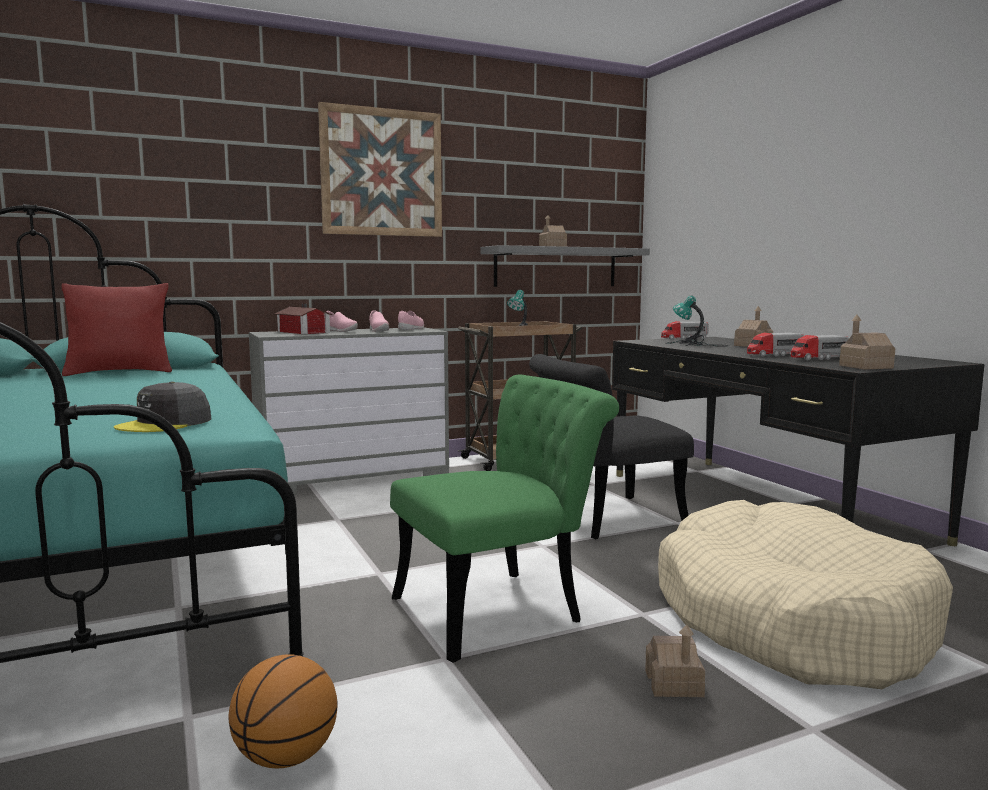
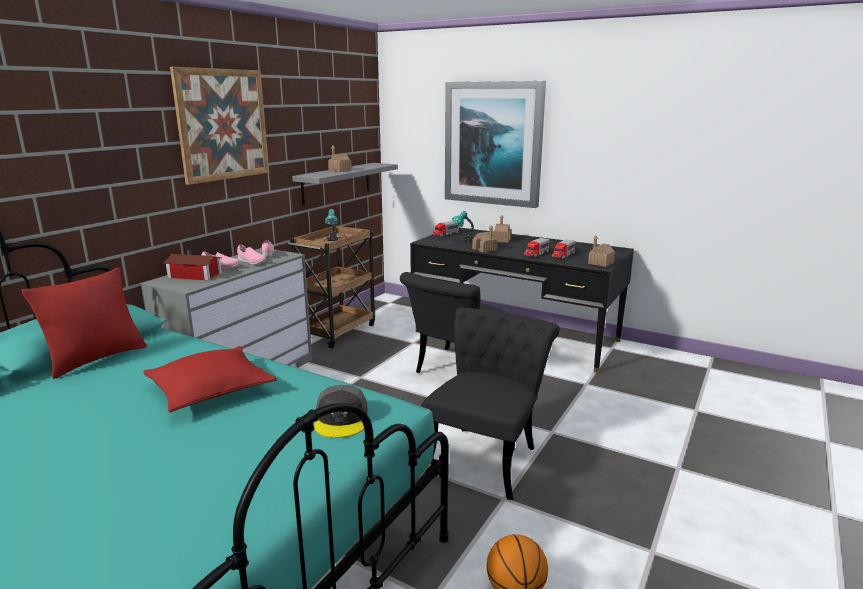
camera: 35 degrees left, 10 degrees up
(133, 394) = (211, 389): none -> red pillow
(501, 609) = (486, 455): green chair -> black chair
(674, 684) = (611, 468): toy house -> toy house (484, 249)
(770, 203) = (493, 143): none -> picture
(789, 621) = (610, 412): beige dog bed -> none

